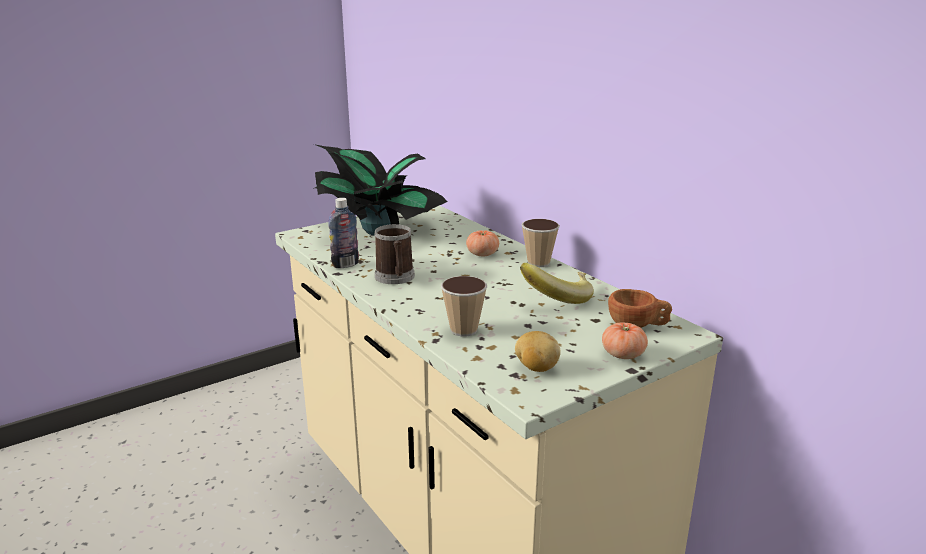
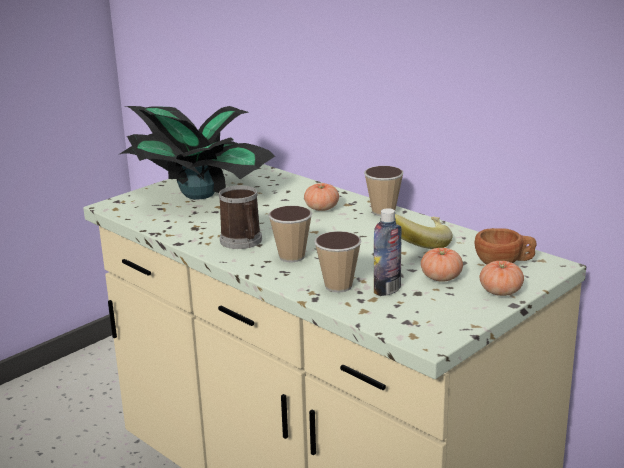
camera: 10 degrees left, 0 degrees up
(345, 264) = (182, 233): bottle -> bottle (387, 290)
(433, 296) = (292, 257): none -> cup
(536, 368) = (424, 313): potato -> none
(568, 333) = (441, 277): none -> tomato

